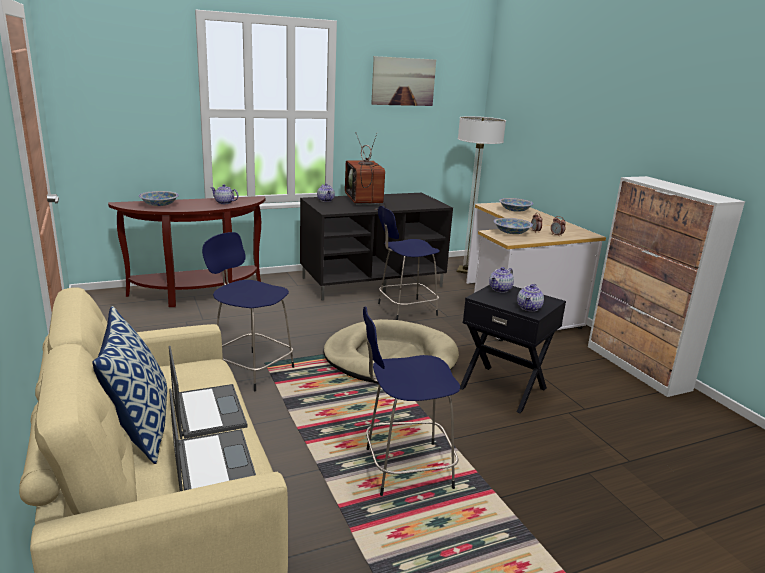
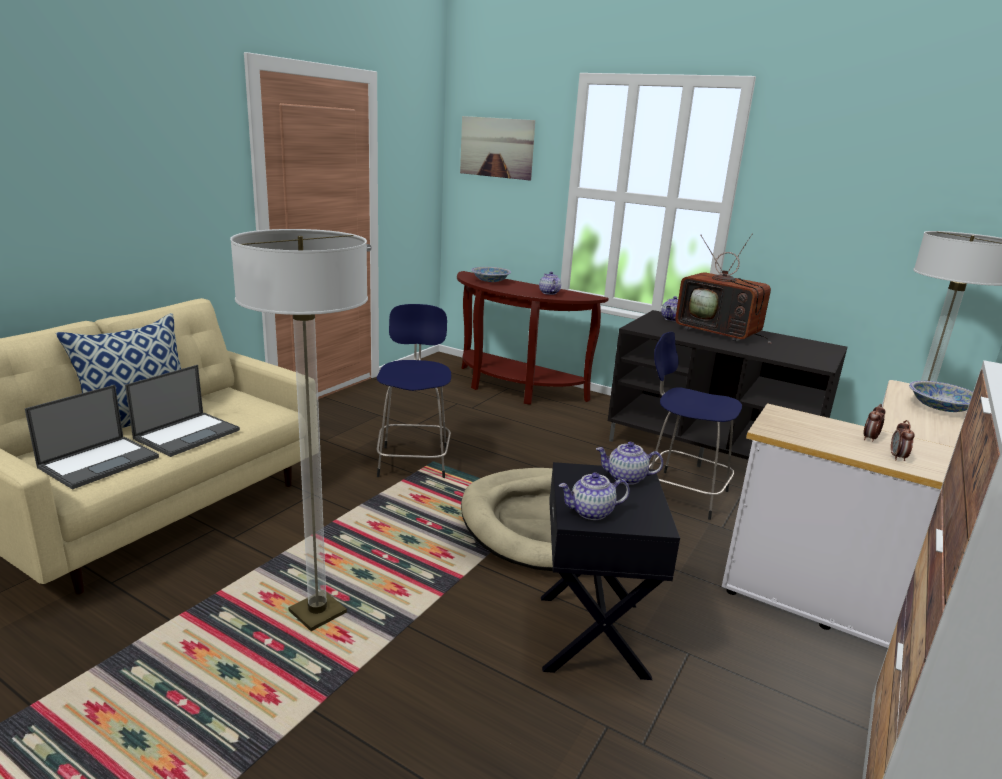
camera: 55 degrees right, 0 degrees up
(365, 201) = (720, 332): television -> television turned 90 degrees counterclockwise
(403, 81) = (858, 167): picture -> picture (496, 147)
(404, 469) = (317, 612): blue stool -> floor lamp
(511, 233) = (815, 424): bowl -> none

